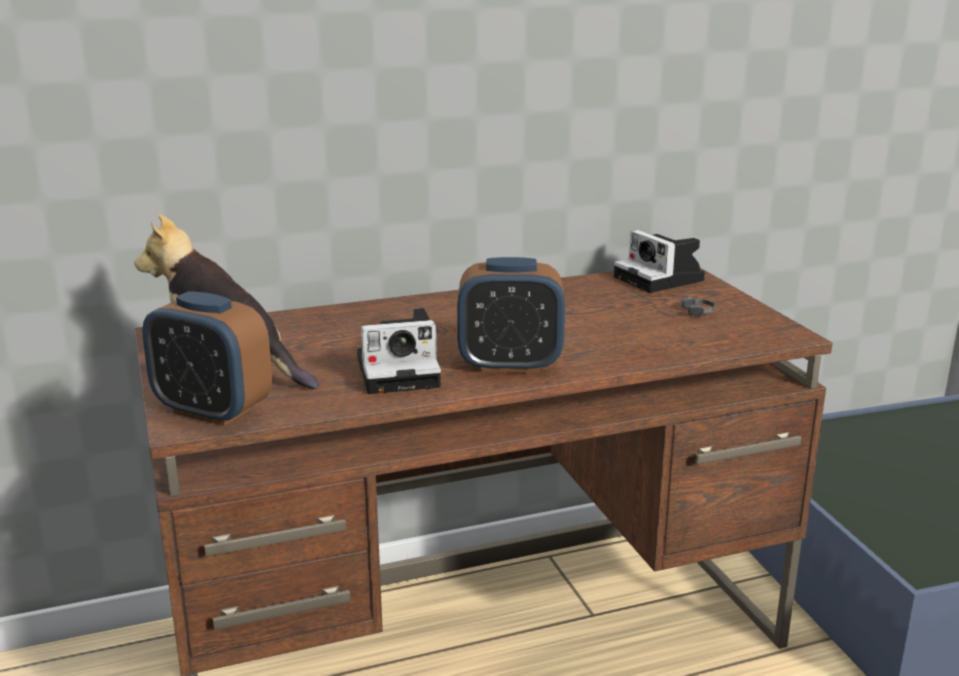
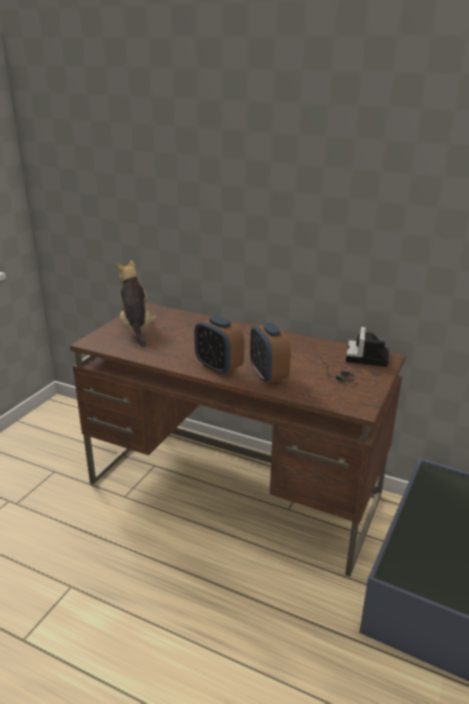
camera: 45 degrees right, 5 degrees up
(212, 411) = (104, 341): alarm clock -> alarm clock (268, 375)
(401, 371) = (180, 353): camera -> none

